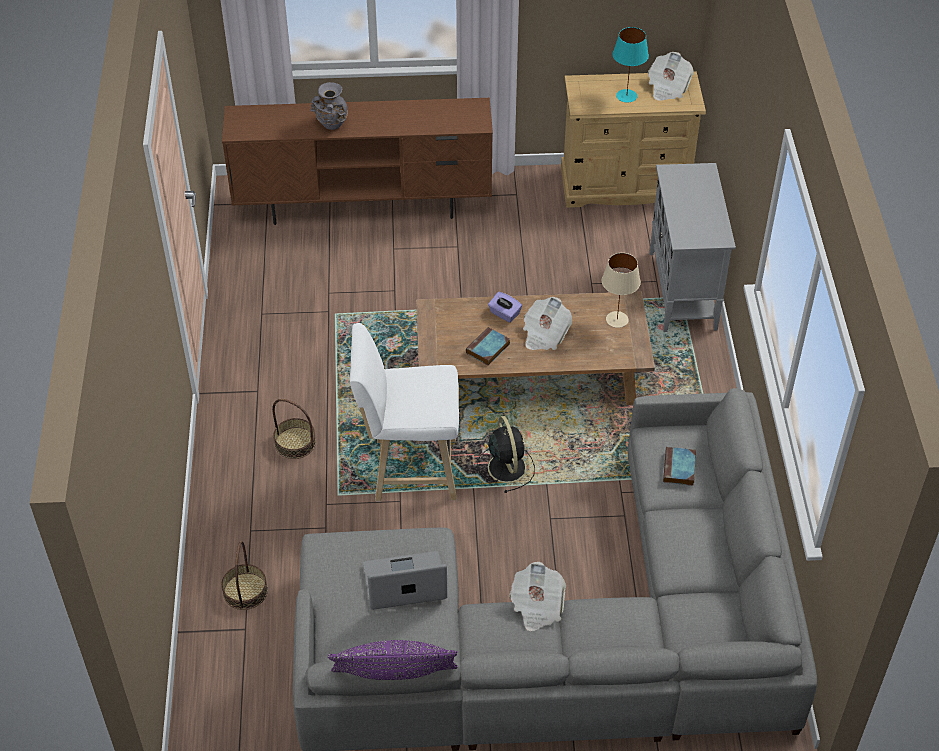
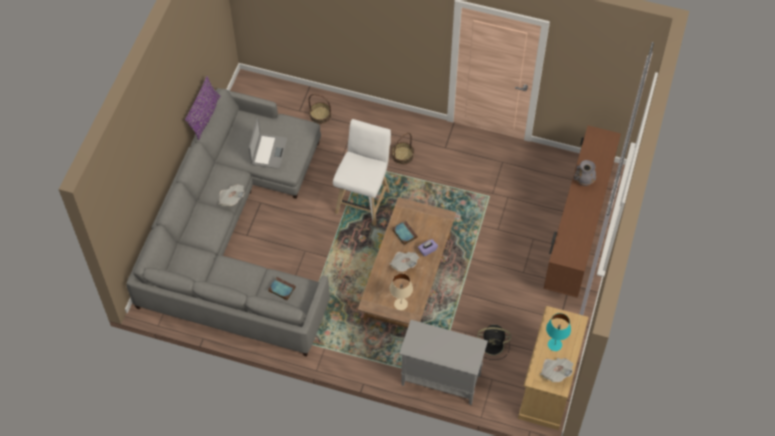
camera: 110 degrees right, 10 degrees up
(506, 466) = (347, 242): black fan -> black fan (494, 345)

